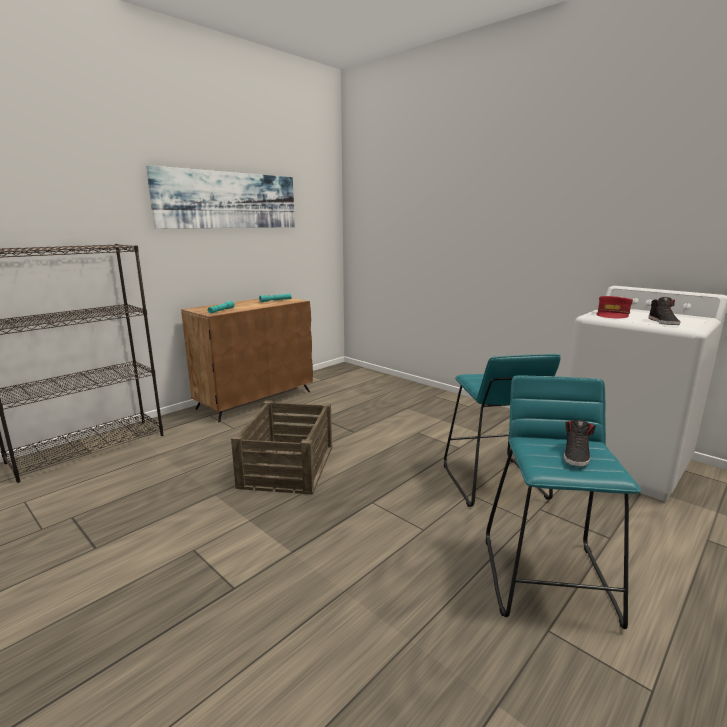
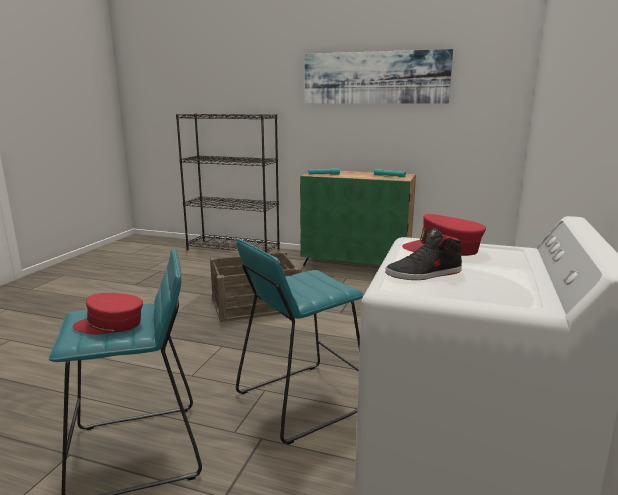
camera: 65 degrees right, 0 degrees up
(255, 399) = (356, 264): brown cabinet -> green cabinet
(576, 455) = (110, 325): black shoe -> red cap

